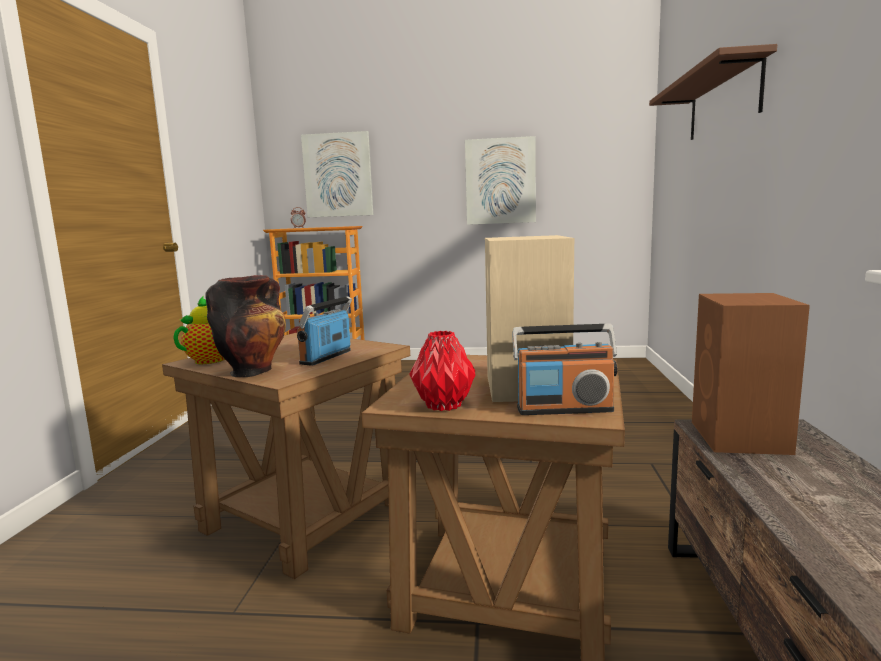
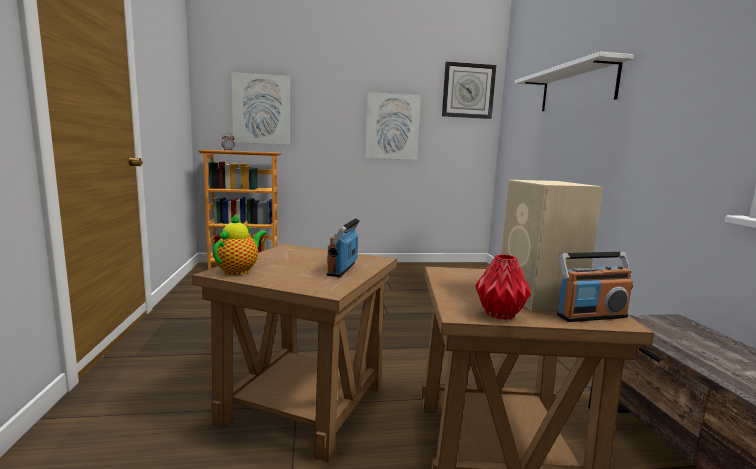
camera: 15 degrees left, 0 degrees up
(253, 371) = (292, 282): vase -> none
(603, 122) = (468, 91): none -> wall clock
(723, 102) = (577, 88): brown shelf -> white shelf
(740, 438) = (658, 329): brown speaker -> none

